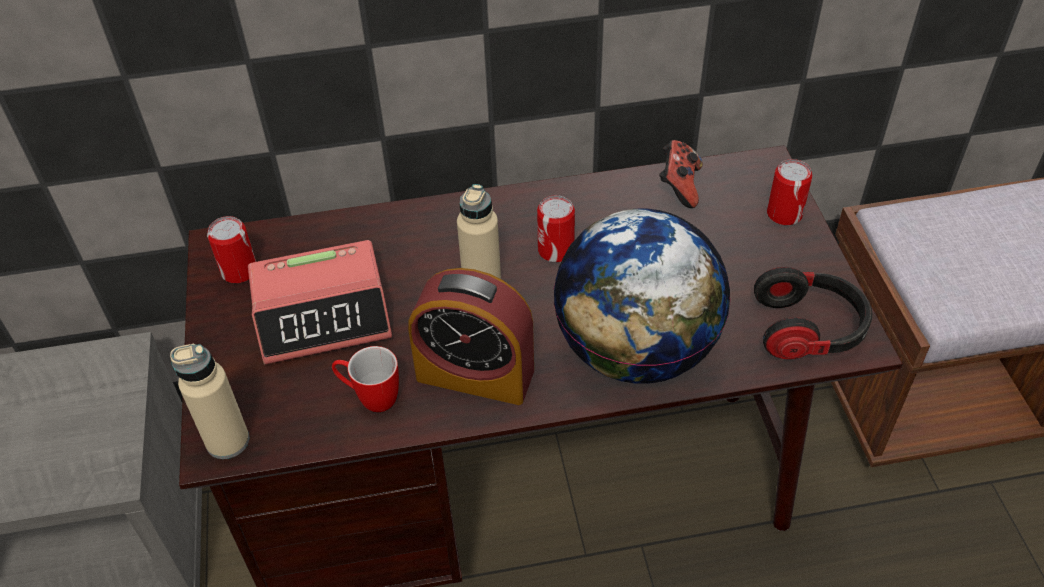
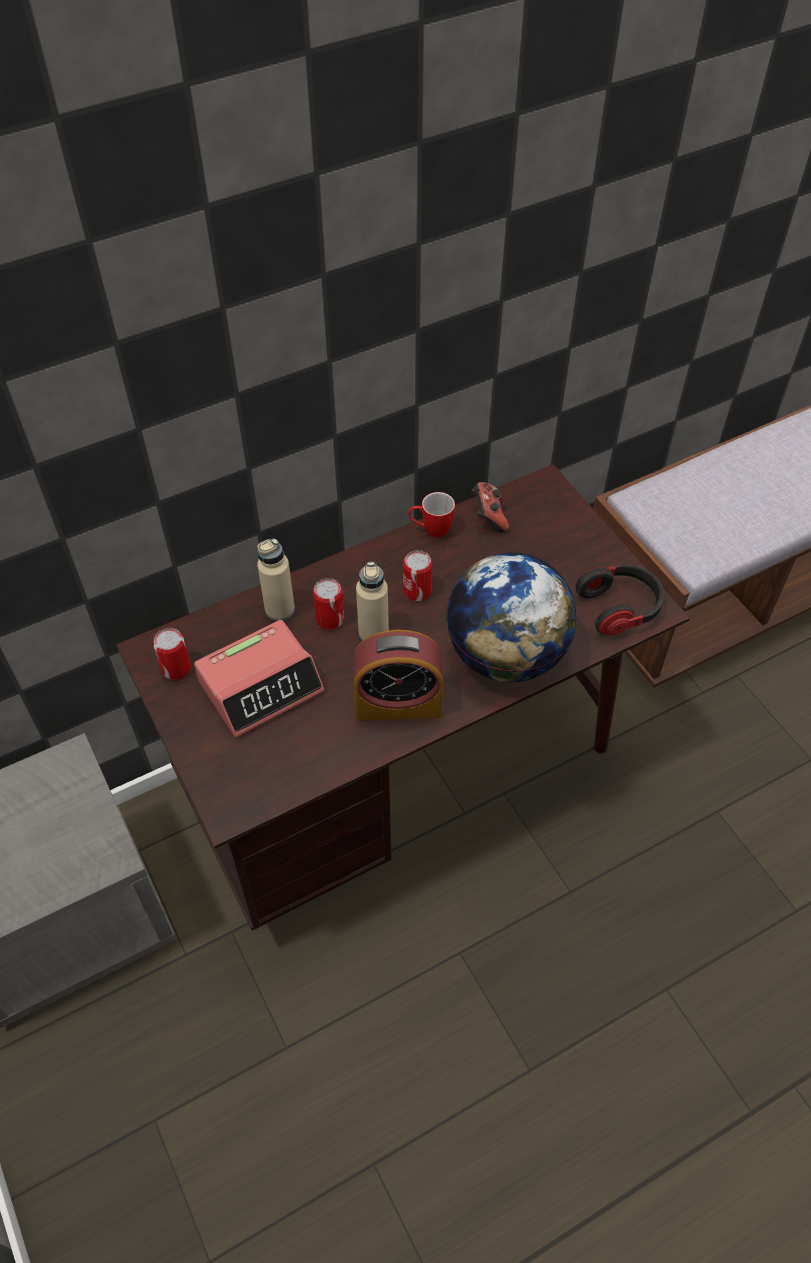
camera: 20 degrees left, 5 degrees up
(227, 441) = (235, 803): beige bottle -> beige bottle (279, 609)
(370, 398) = (328, 741): mug -> mug (430, 530)
(784, 214) = (572, 521): can -> can (330, 618)

